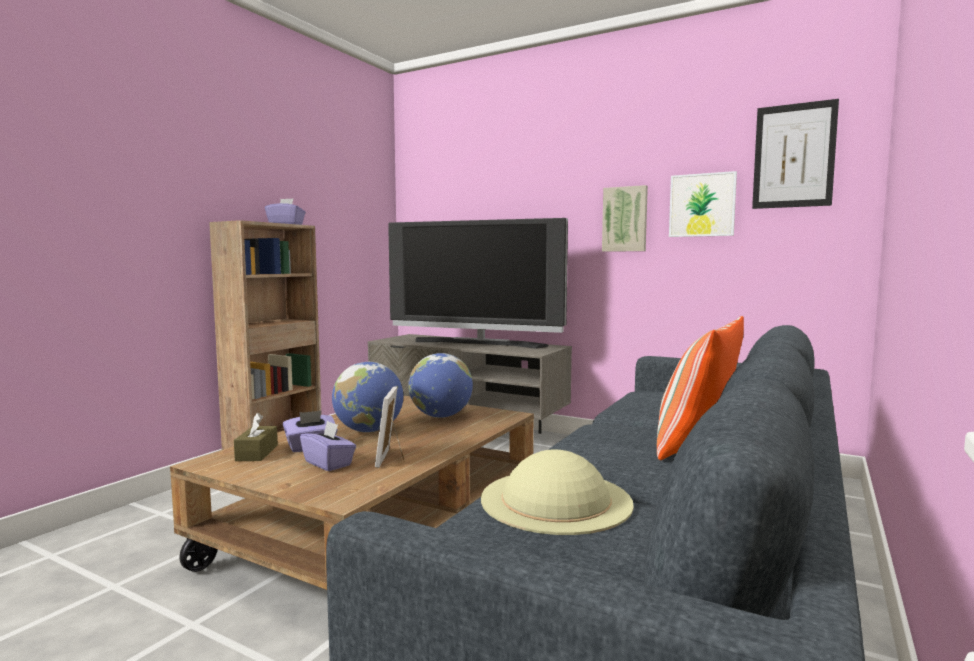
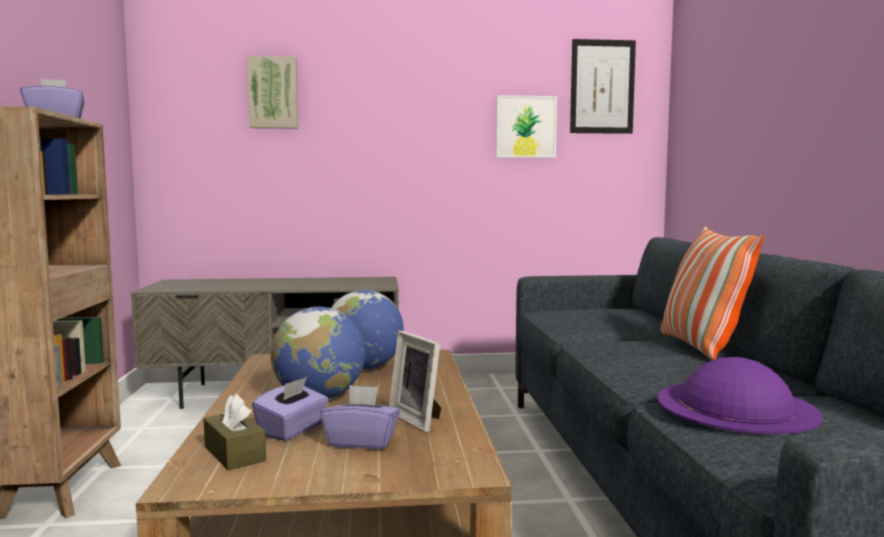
camera: 35 degrees left, 0 degrees up
(478, 343) = (290, 282): television -> none
(556, 499) = (736, 406): beige hat -> purple hat
(625, 219) = (450, 137): picture -> picture (273, 93)

